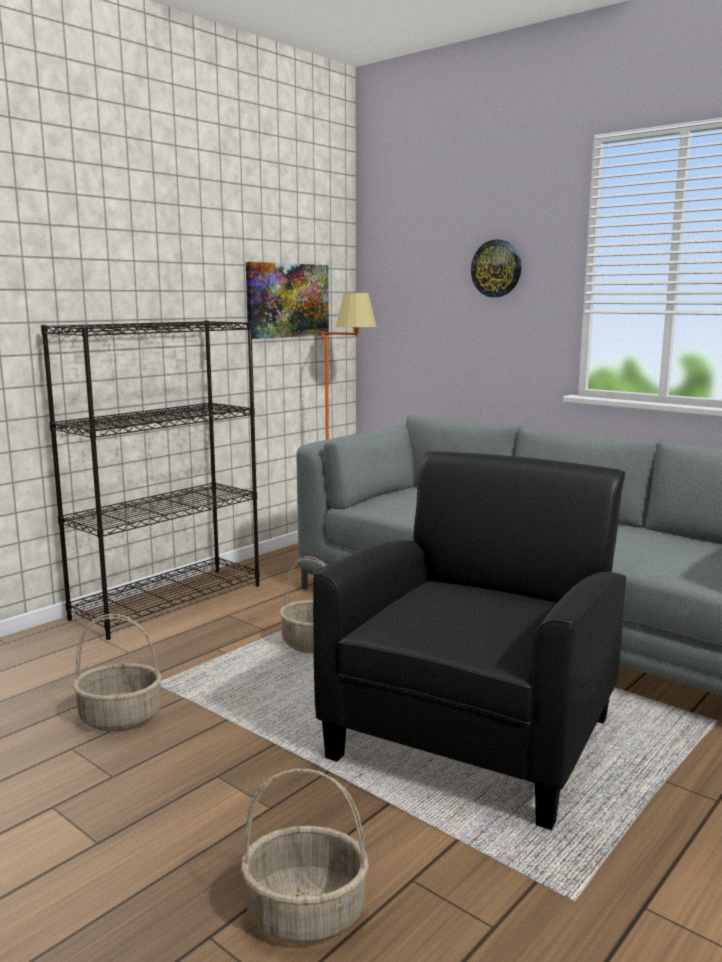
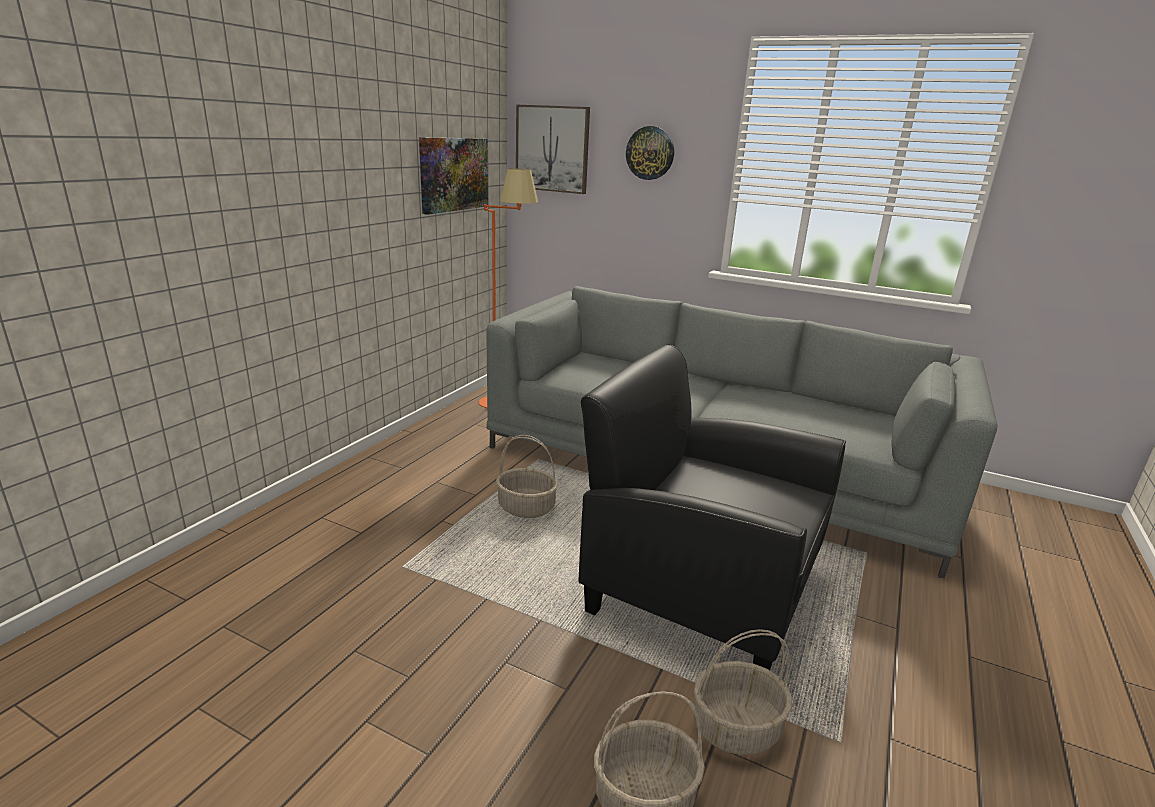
camera: 15 degrees left, 10 degrees up
(121, 718) = (386, 609): basket -> basket (736, 727)
(169, 601) = (373, 470): black bookcase -> none
(399, 273) = (552, 149): none -> picture
(474, 736) = (699, 590): black armchair -> black armchair turned 75 degrees counterclockwise

